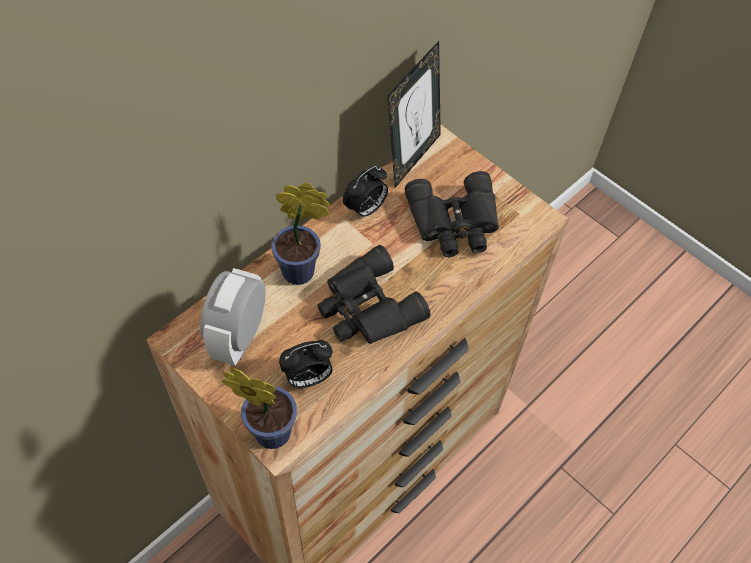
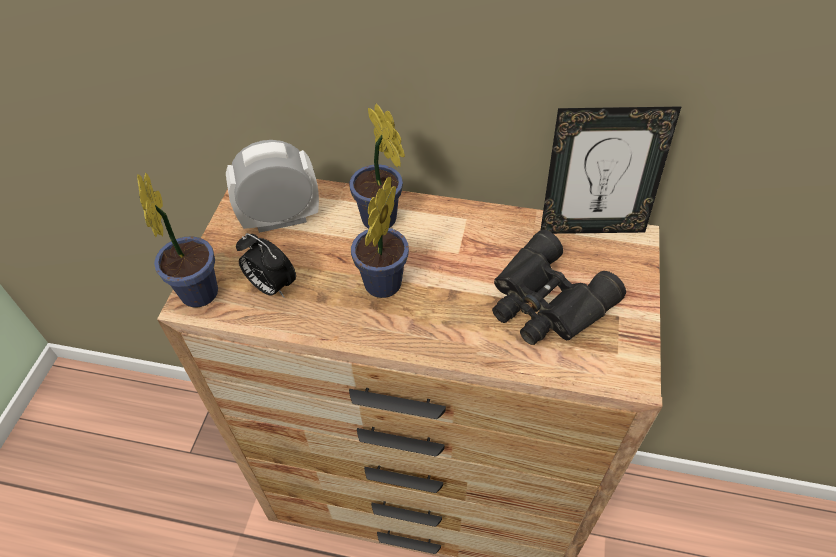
camera: 60 degrees right, 5 degrees down
(365, 209) = (492, 226): alarm clock -> none
(366, 308) = (380, 287): black binoculars -> potted plant

